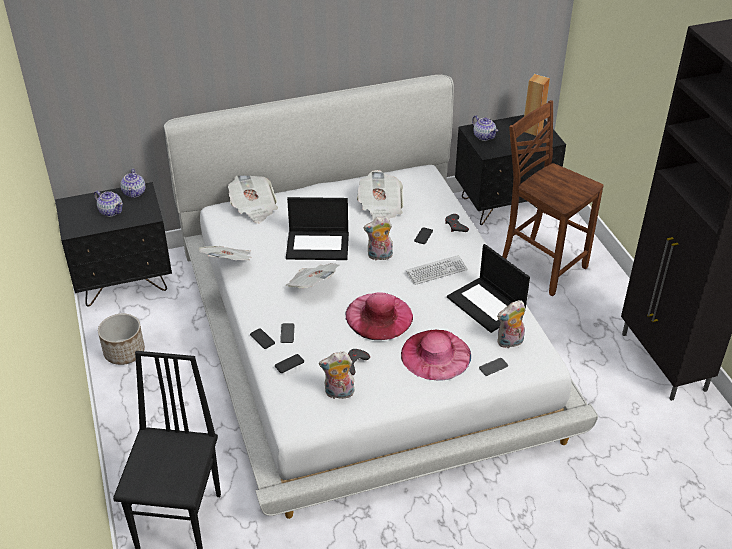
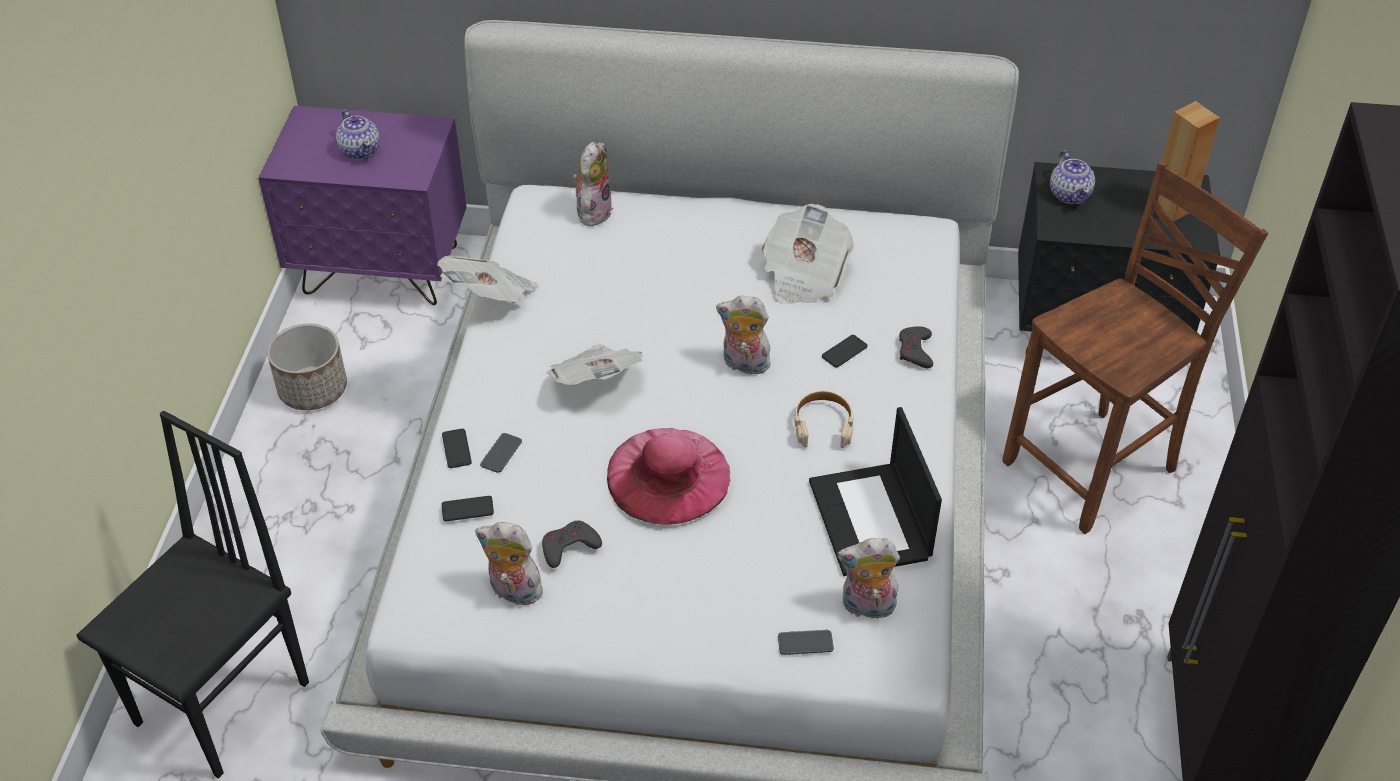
camera: 25 degrees right, 5 degrees up
(124, 282) = (382, 270): black nightstand -> purple nightstand
(134, 192) = (416, 128): teapot -> none
(254, 208) = (593, 211): newspaper -> plush toy
(318, 245) = (654, 311): laptop -> none
(435, 354) = (720, 581): pink hat -> none
(436, 271) = (823, 425): keyboard -> beige headphones
(541, 264) = (1095, 468): brown chair -> brown chair turned 75 degrees clockwise

